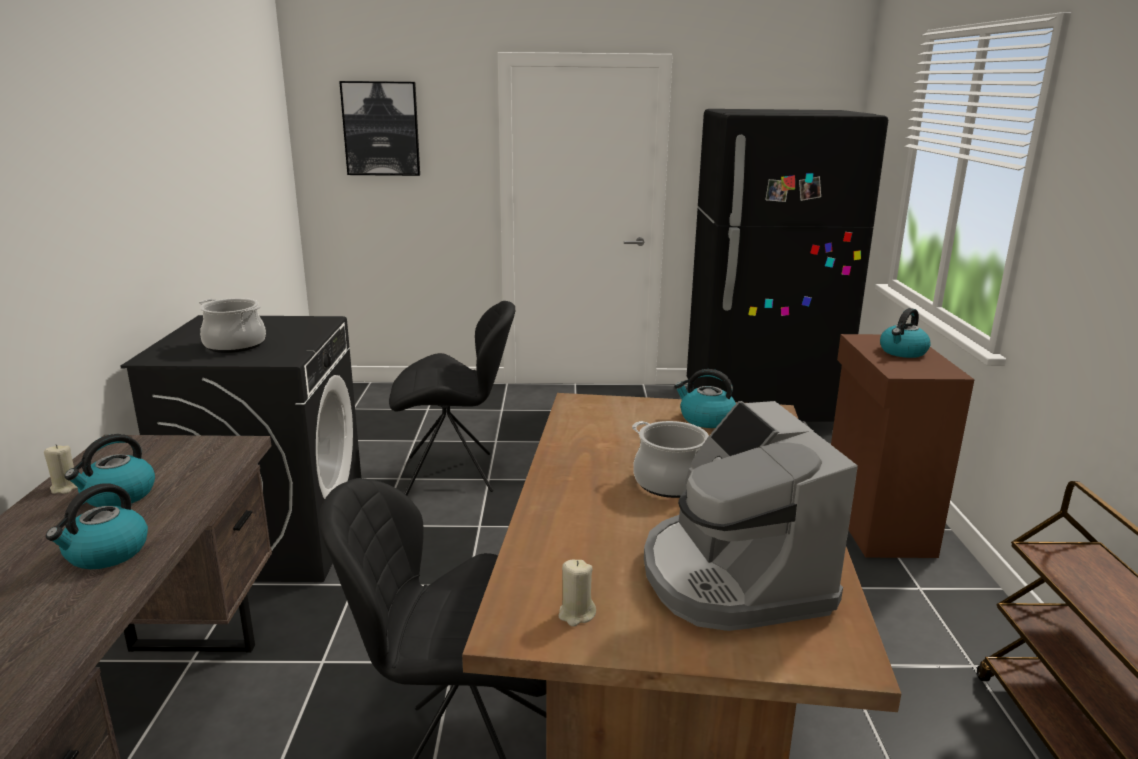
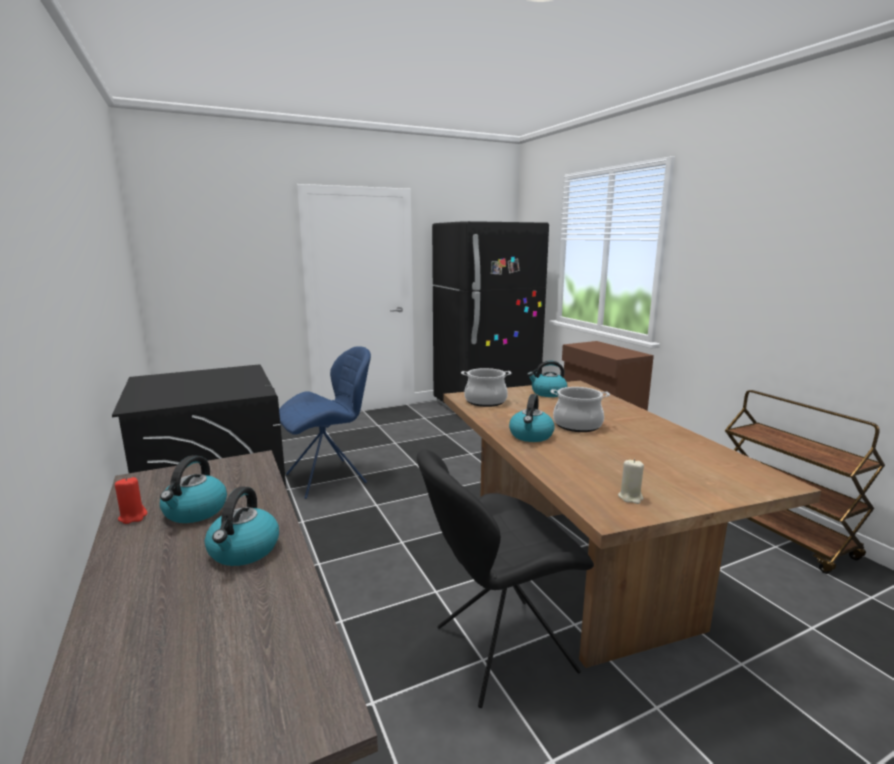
camera: 25 degrees left, 5 degrees down
(66, 487) = (133, 517): beige candle -> red candle
(235, 345) = (199, 389): cooking pot -> cooking pot (485, 401)
(381, 129) = (210, 238): picture -> none
(454, 474) = (329, 478): black chair -> blue chair
(732, 577) = (675, 460): coffee machine -> none
(903, 352) = (604, 348): kettle -> kettle (531, 436)

